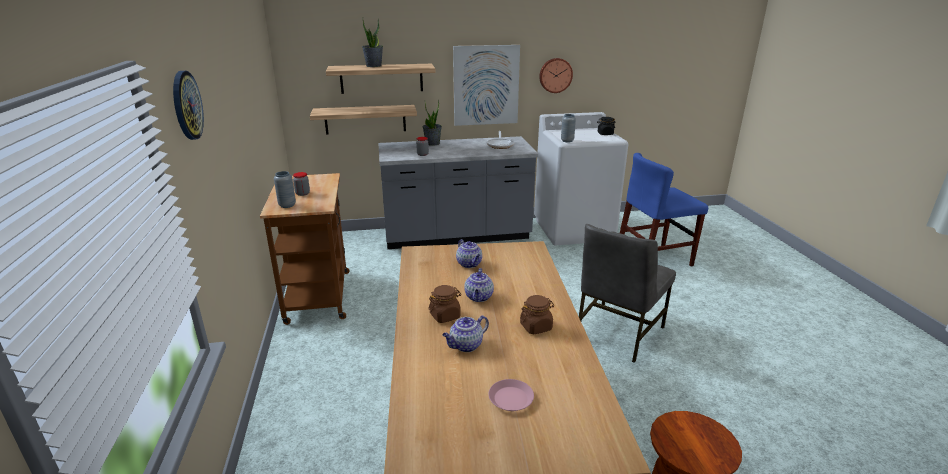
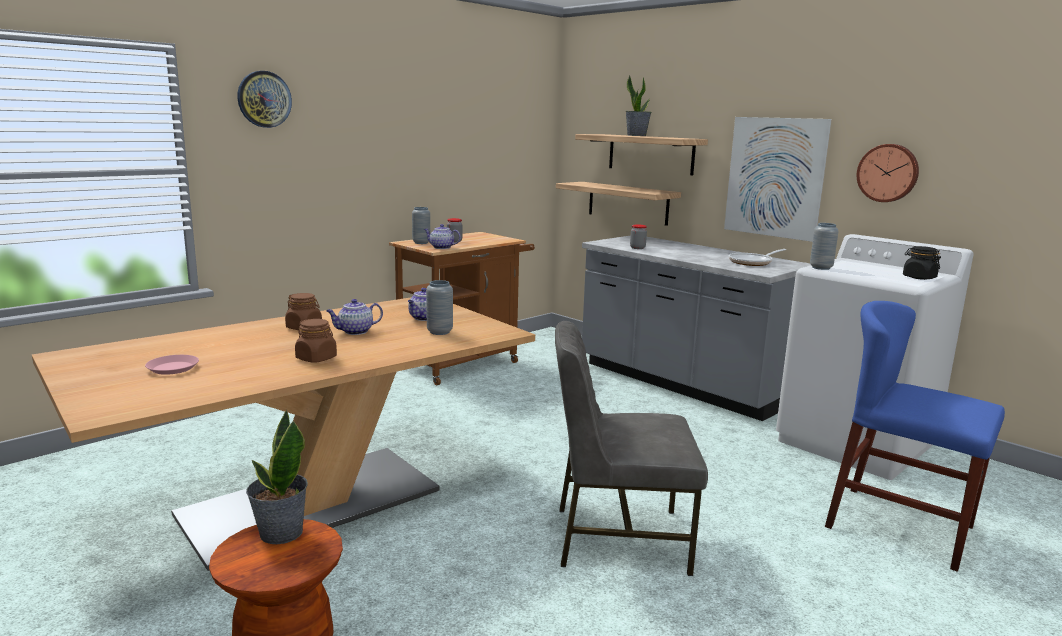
camera: 55 degrees right, 10 degrees down
(432, 143) = (682, 245): potted plant -> potted plant (280, 533)
(465, 346) = (254, 342): teapot -> teapot (441, 247)
(510, 268) = (439, 332): none -> grey vase

